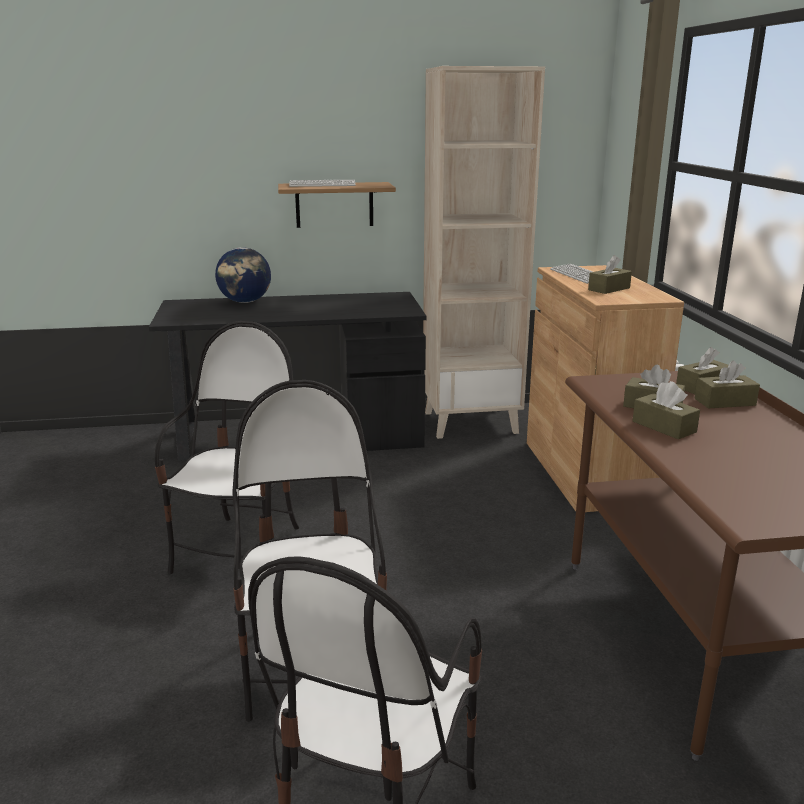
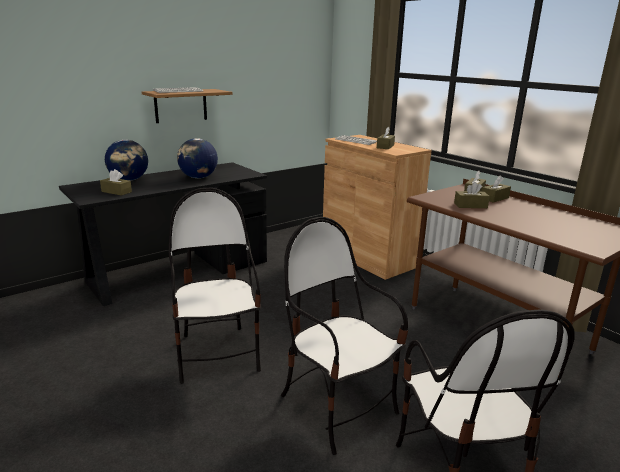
camera: 30 degrees left, 0 degrees up
(330, 308) = (198, 177): none -> globe
(471, 422) = (279, 242): beige bookcase -> none
(664, 427) = (491, 214): brown tissue box -> brown tissue box (116, 192)

